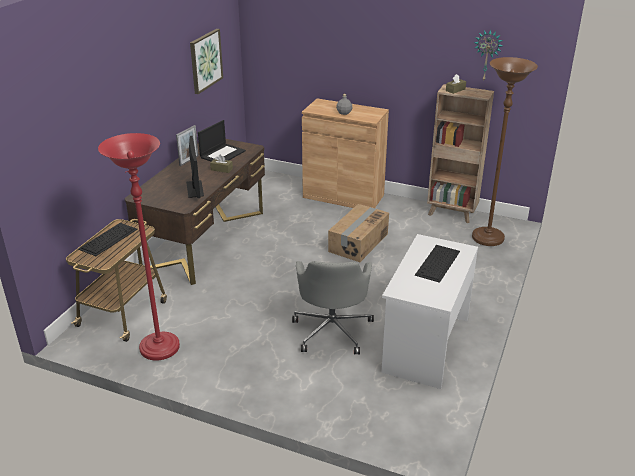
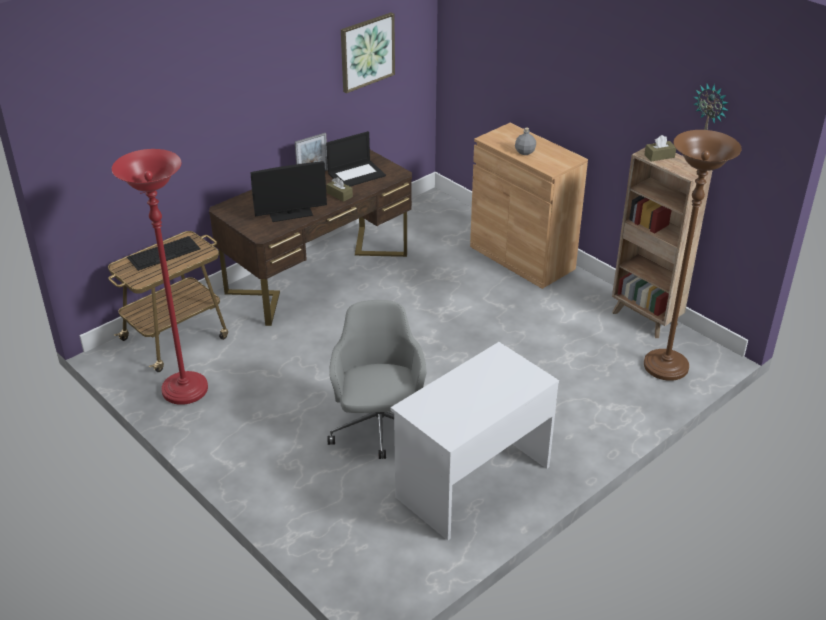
camera: 25 degrees right, 5 degrees up
(195, 189) = (291, 214): monitor -> monitor turned 60 degrees clockwise
(332, 330) = (379, 428): grey office chair -> grey office chair turned 150 degrees clockwise
(358, 242) = (492, 326): cardboard box -> none
(438, 263) = (489, 387): keyboard -> none

